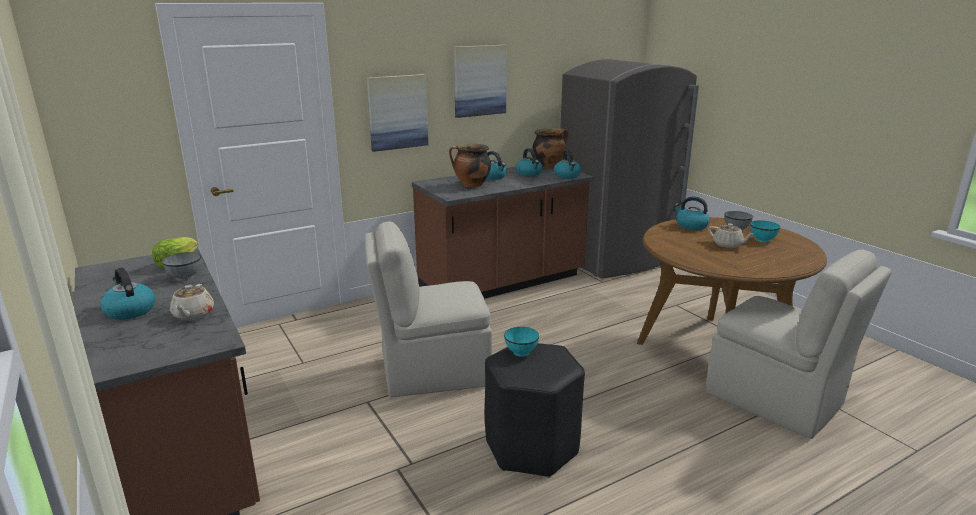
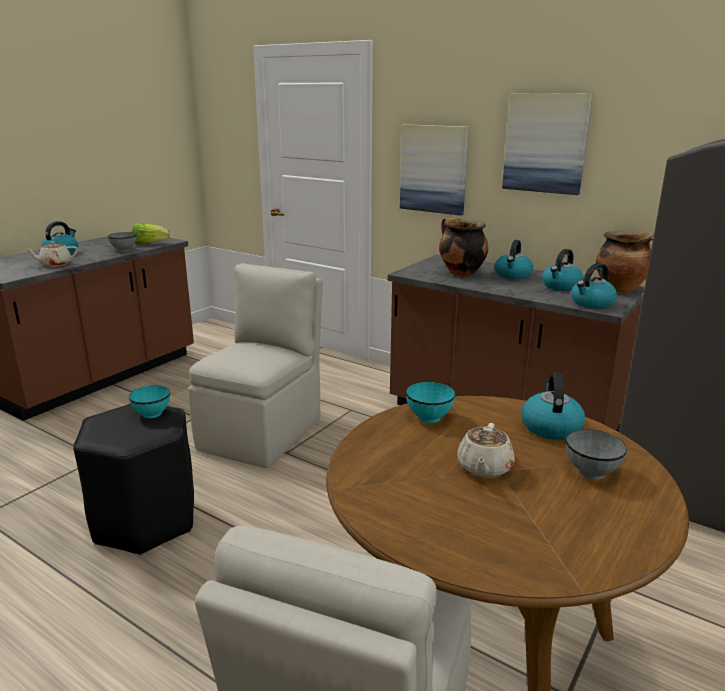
camera: 65 degrees right, 0 degrees up
(432, 372) = (263, 432): beige chair -> beige chair turned 60 degrees clockwise
(762, 240) = (563, 504): turquoise bowl -> turquoise bowl (429, 417)

